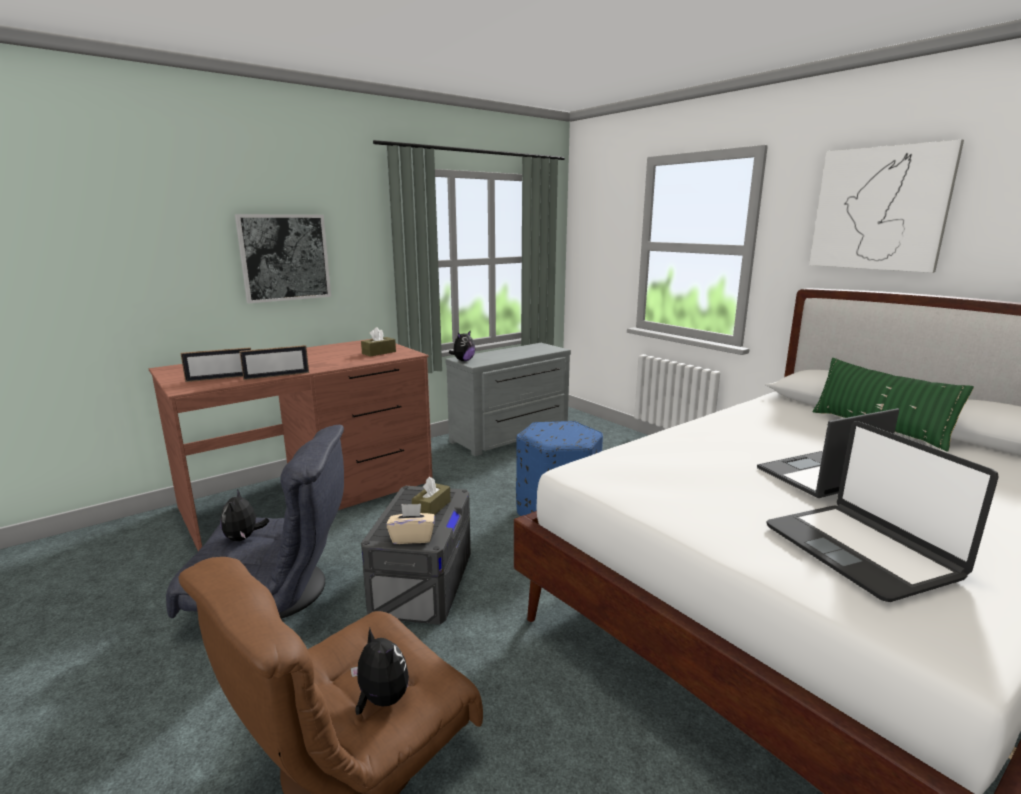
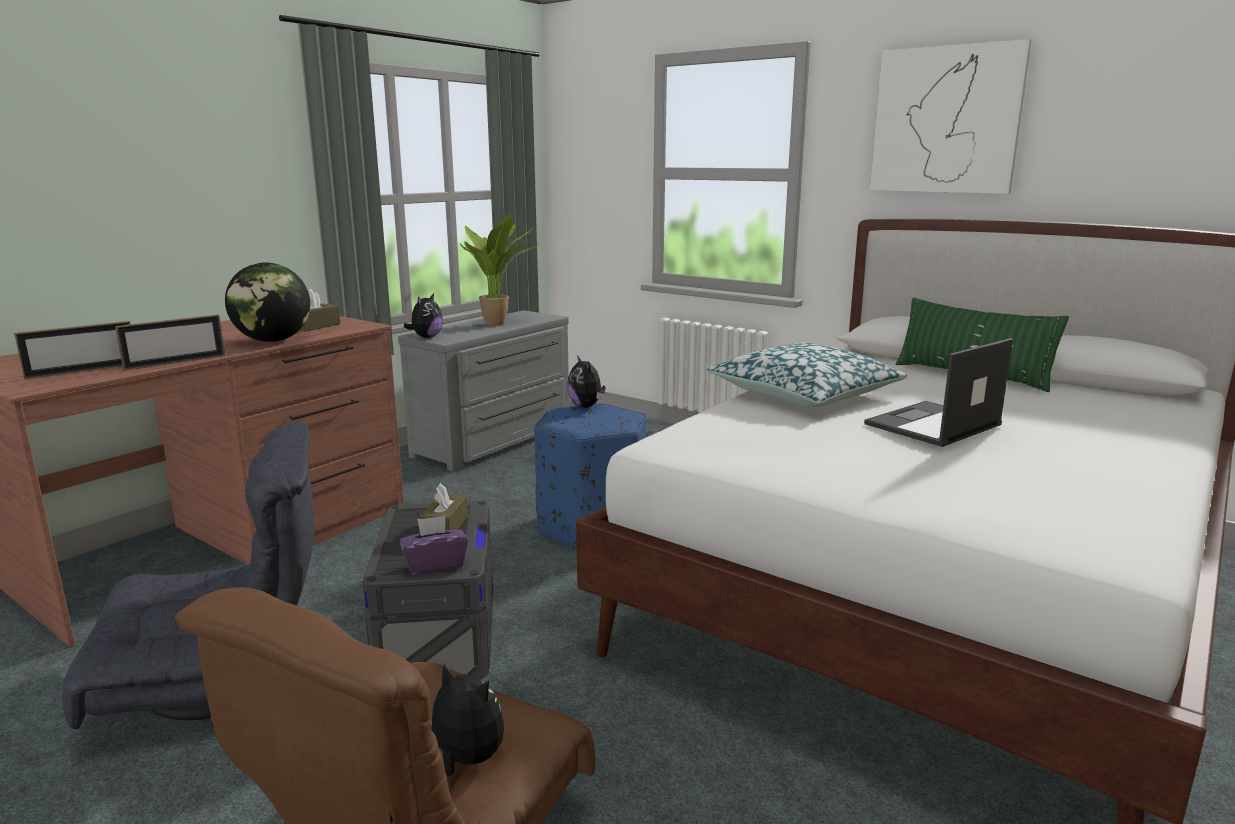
camera: 15 degrees left, 0 degrees up
(244, 538) = (164, 602): plush toy -> plush toy (586, 406)
(284, 257) = (151, 188): picture -> none
(345, 362) = (273, 340): none -> globe
(412, 537) = (435, 564): beige tissue box -> purple tissue box
(518, 353) = (498, 324): none -> potted plant
(719, 434) = (804, 394): none -> pillow
(861, 551) = (1006, 490): laptop -> none

